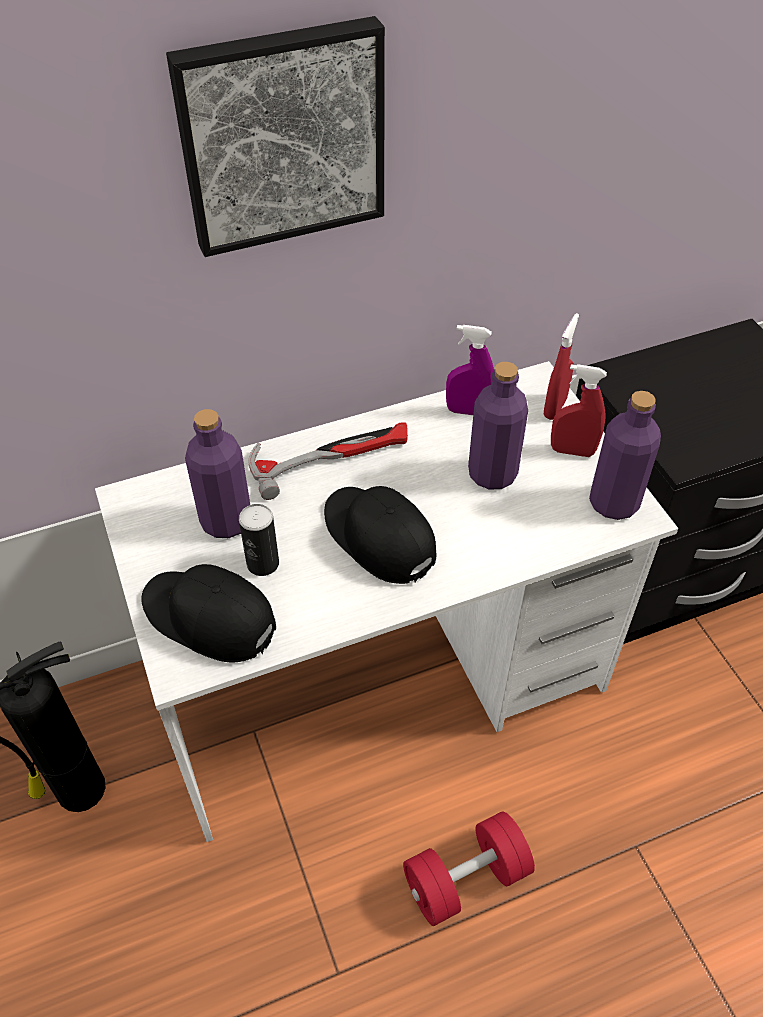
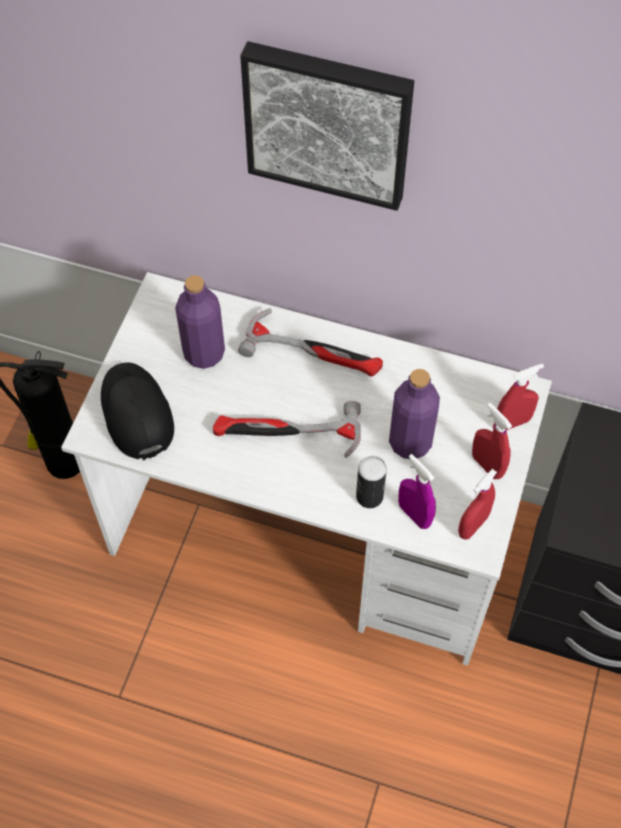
camera: 40 degrees right, 10 degrees up
(263, 563) = (199, 399): can -> can (369, 496)
(379, 538) = (287, 434): black cap -> hammer
(466, 878) = (246, 708): red dumbbell -> none
(468, 411) = (444, 381): purple spray bottle -> purple spray bottle (414, 514)
(613, 503) = (473, 525): purple bottle -> red spray bottle

